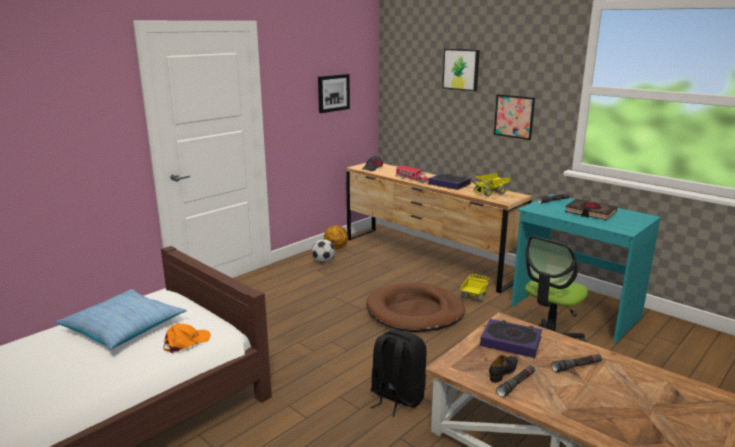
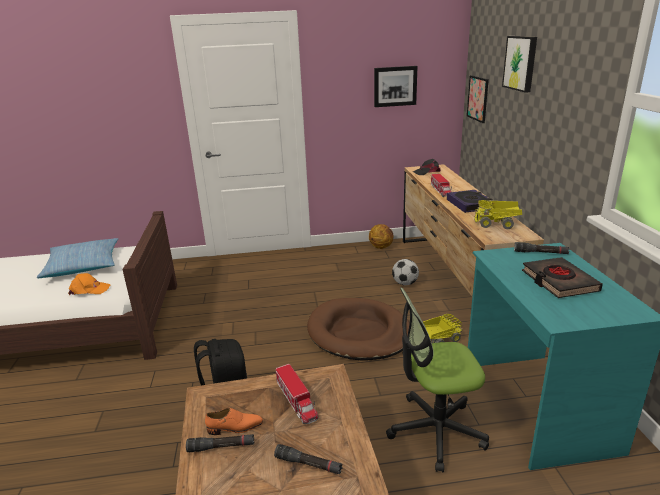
camera: 40 degrees right, 5 degrees up
(323, 262) = (352, 257): football -> football (405, 283)
(504, 372) = (235, 428): black shoe -> orange shoe
(511, 342) = (296, 401): book -> toy truck
(514, 116) = (557, 130): picture -> picture (478, 98)

